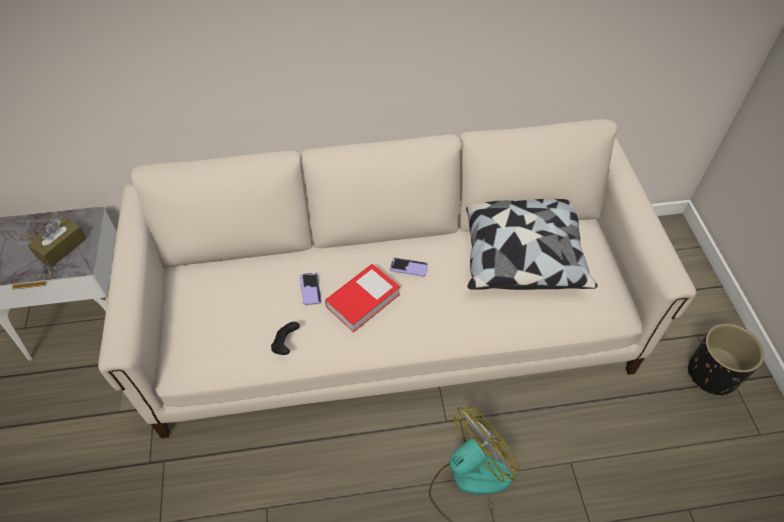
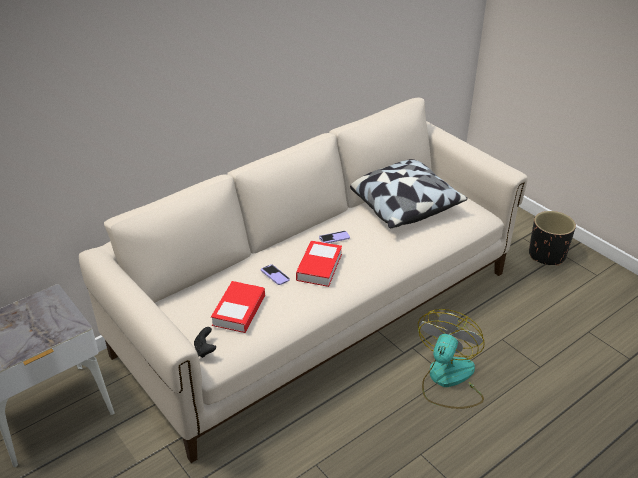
camera: 30 degrees left, 15 degrees down
(61, 247) = (46, 321): brown tissue box -> none
(243, 318) = (239, 310): none -> book
(285, 345) = (286, 313): black game controller -> black game controller (205, 350)

